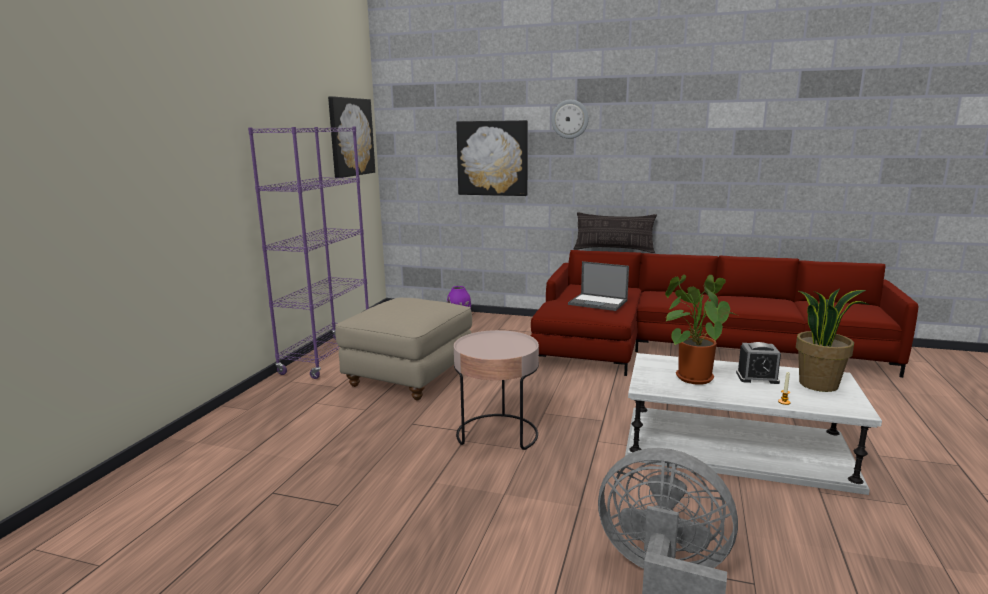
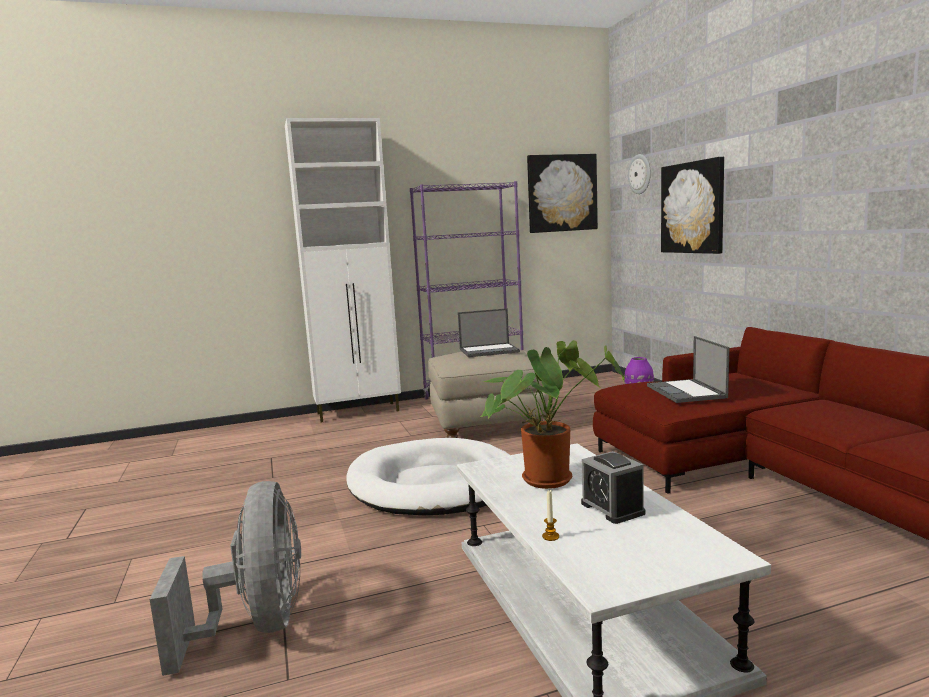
camera: 55 degrees right, 5 degrees down
(240, 411) = (359, 412): none -> white cabinet
(404, 303) = (489, 350): none -> laptop
(497, 434) = (435, 484): pink side table -> white dog bed
(570, 119) = (767, 148): wall clock -> wall clock (640, 174)
(614, 250) = (803, 333): pillow -> none
(818, 384) = (663, 548): potted plant -> none

